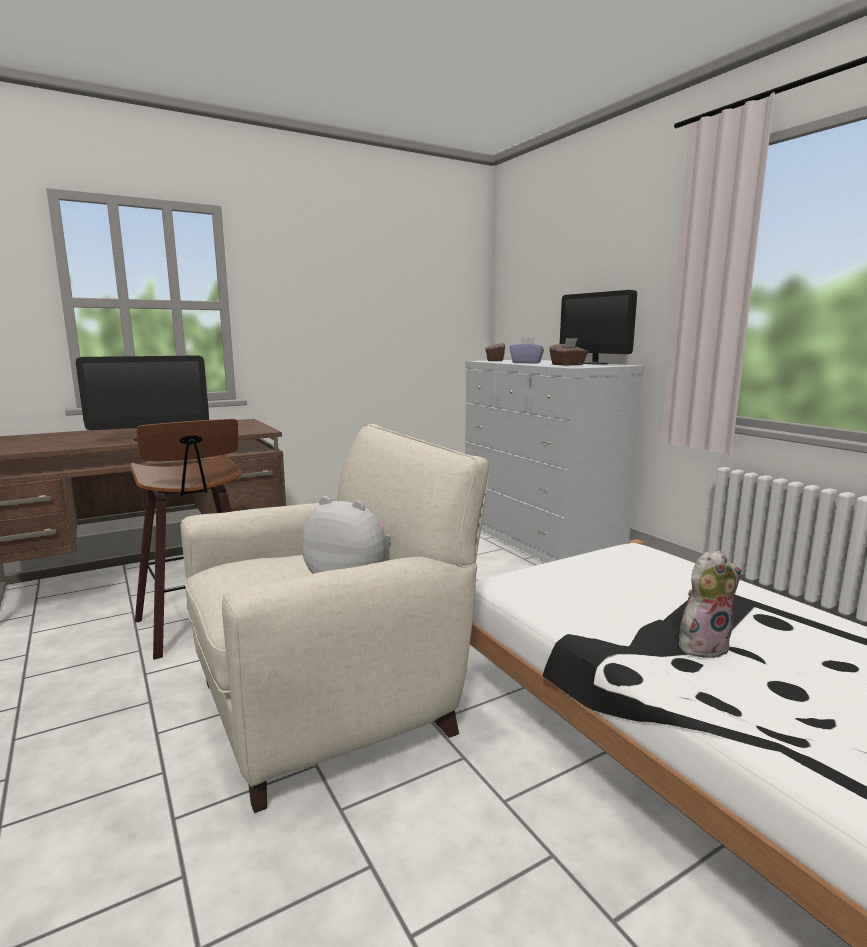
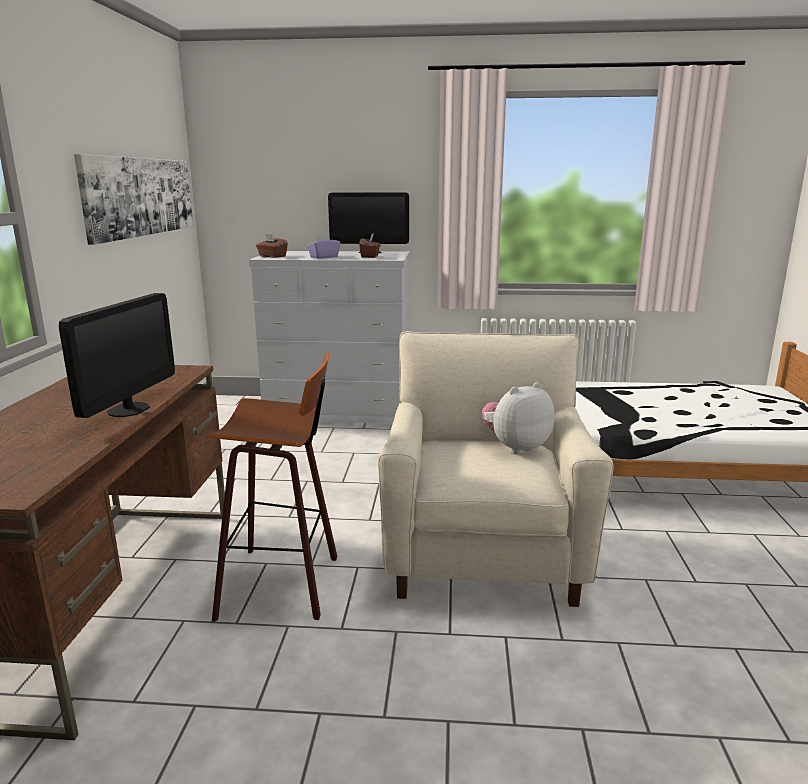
camera: 55 degrees left, 5 degrees up
(394, 301) = (141, 196): none -> picture
(702, 646) = (635, 410): plush toy -> none

